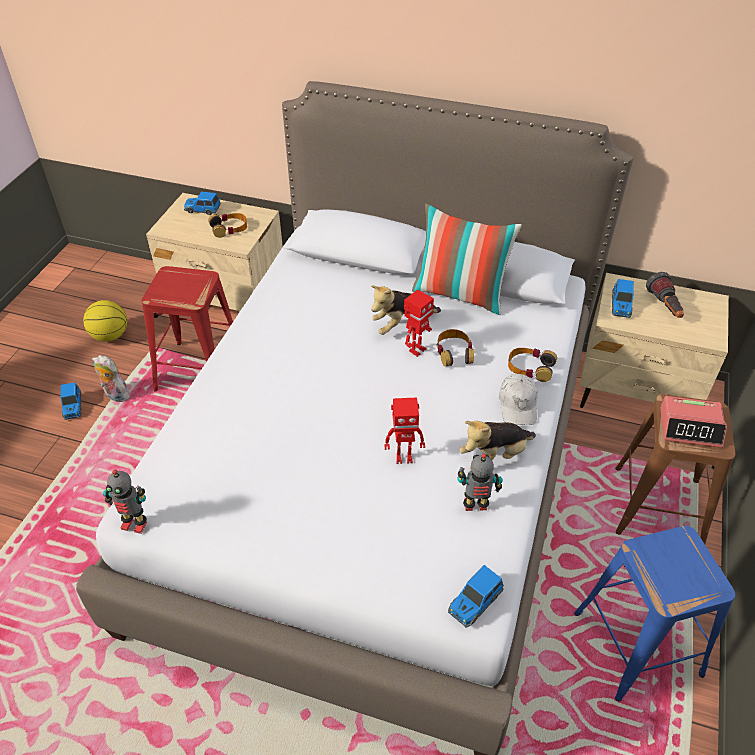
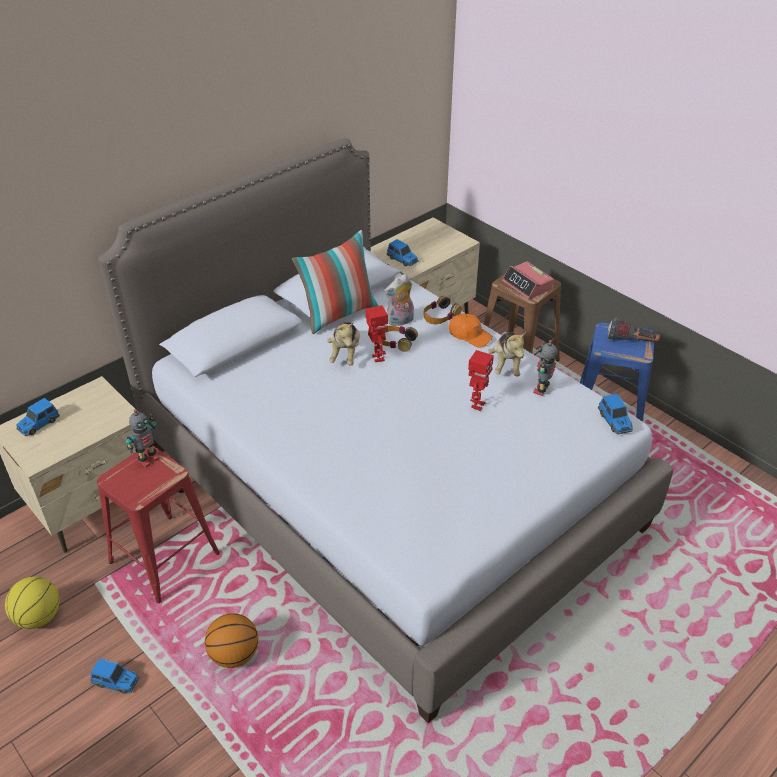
camera: 60 degrees left, 5 degrees down
(115, 395) = (134, 638): plush toy -> plush toy (400, 321)
(127, 462) = (234, 654): none -> basketball
(135, 524) = (439, 575): toy robot -> toy robot (148, 459)
(229, 228) = (91, 415): headphones -> none
(518, 405) = (469, 335): white cap -> orange cap
(664, 307) = (420, 244): flashlight -> flashlight (631, 342)
(690, 427) = (527, 285): alarm clock -> alarm clock turned 105 degrees clockwise

